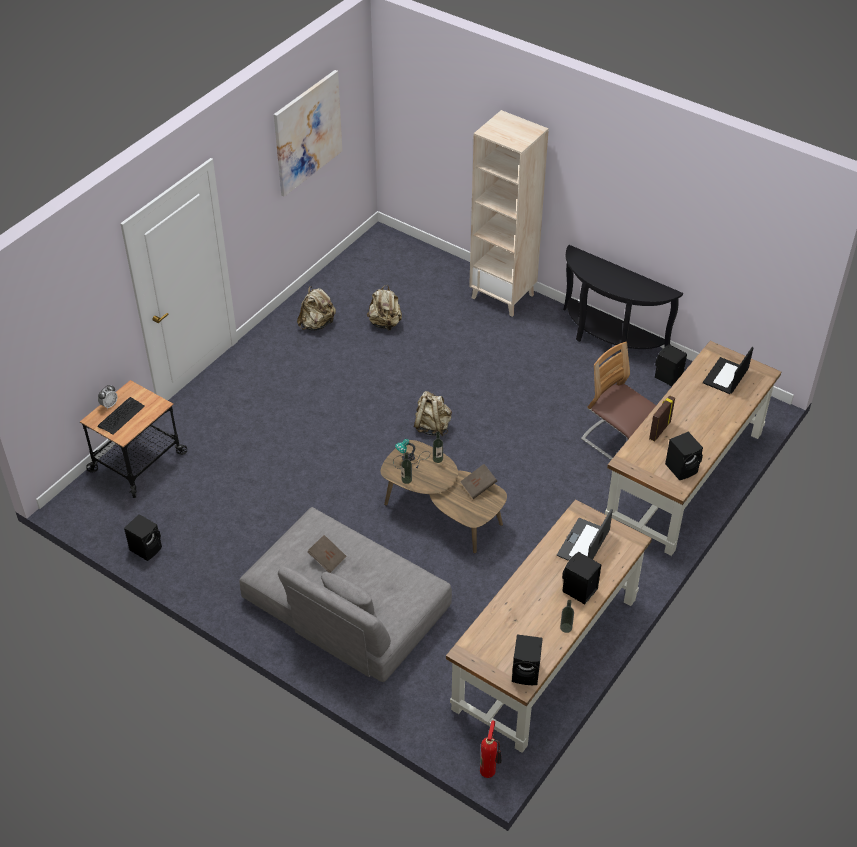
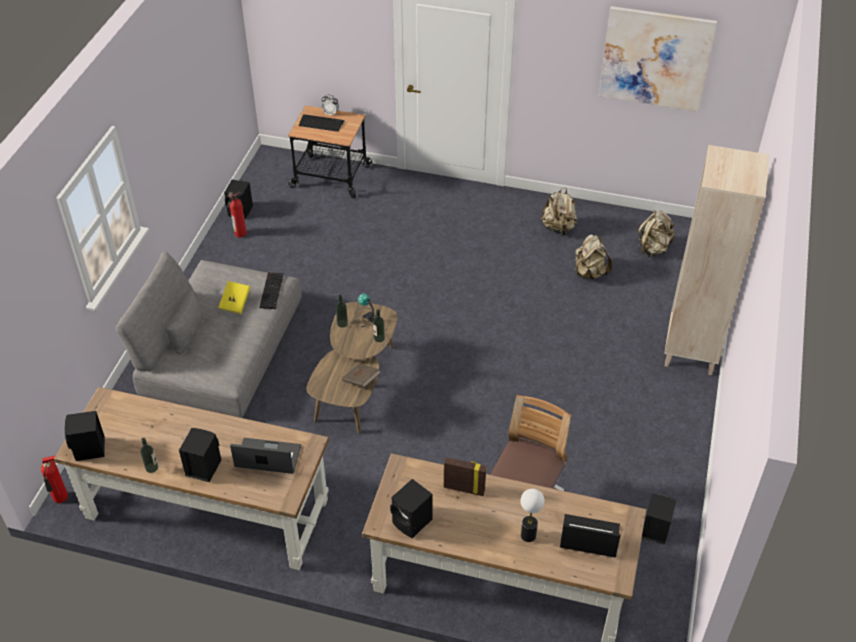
camera: 70 degrees right, 0 degrees up
(182, 556) = (239, 233): none -> fire extinguisher
(323, 527) = (271, 290): none -> keyboard
(327, 559) = (235, 303): brown book -> yellow book
(432, 426) = (466, 346): beige backpack -> beige backpack (653, 248)
(608, 339) = (682, 458): black console table -> none
(714, 407) = (528, 535): none -> table lamp

